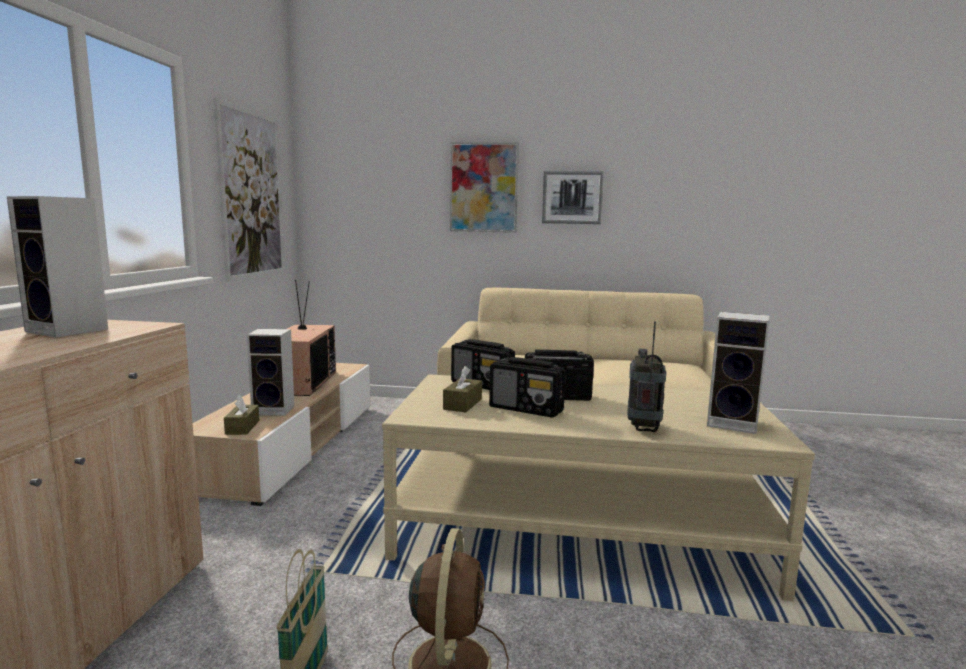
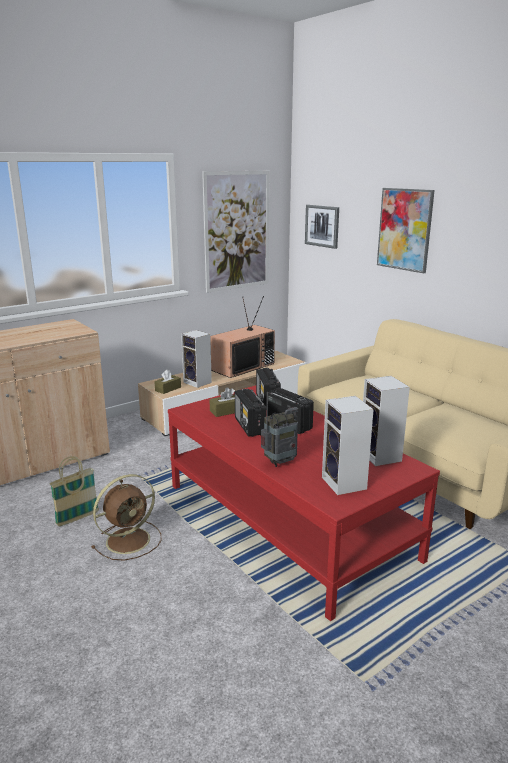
camera: 45 degrees right, 10 degrees up
(70, 330) = (53, 329): speaker -> speaker (381, 457)
(572, 197) = (473, 246): picture -> picture (322, 226)
(579, 530) = (287, 521): beige coffee table -> red coffee table

